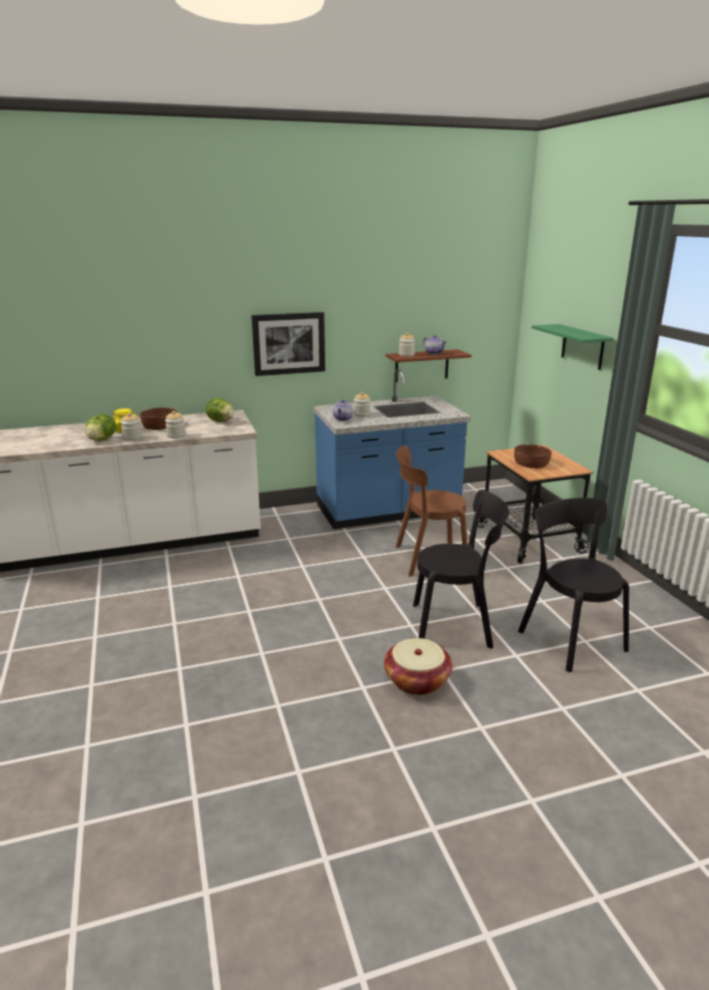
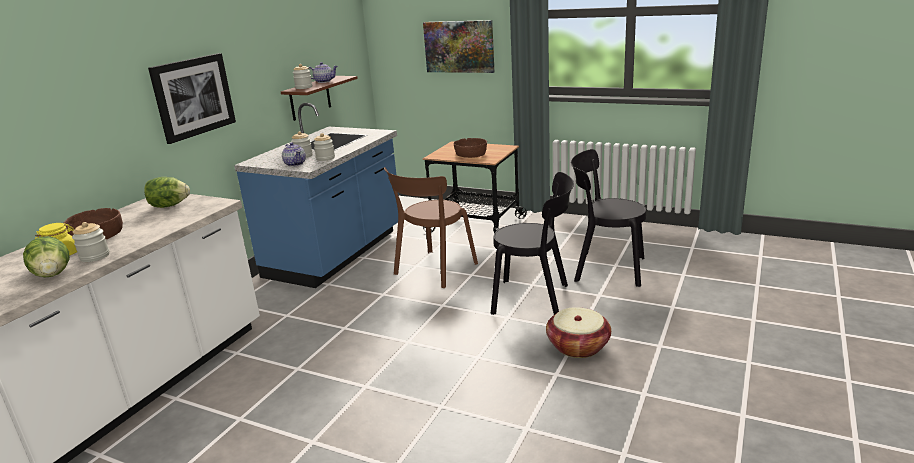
camera: 45 degrees left, 0 degrees up
(176, 435) = (151, 234): jar -> jar (325, 158)
(456, 625) = (535, 299): black chair -> black chair turned 60 degrees clockwise
(582, 346) = (459, 46): green shelf -> picture

